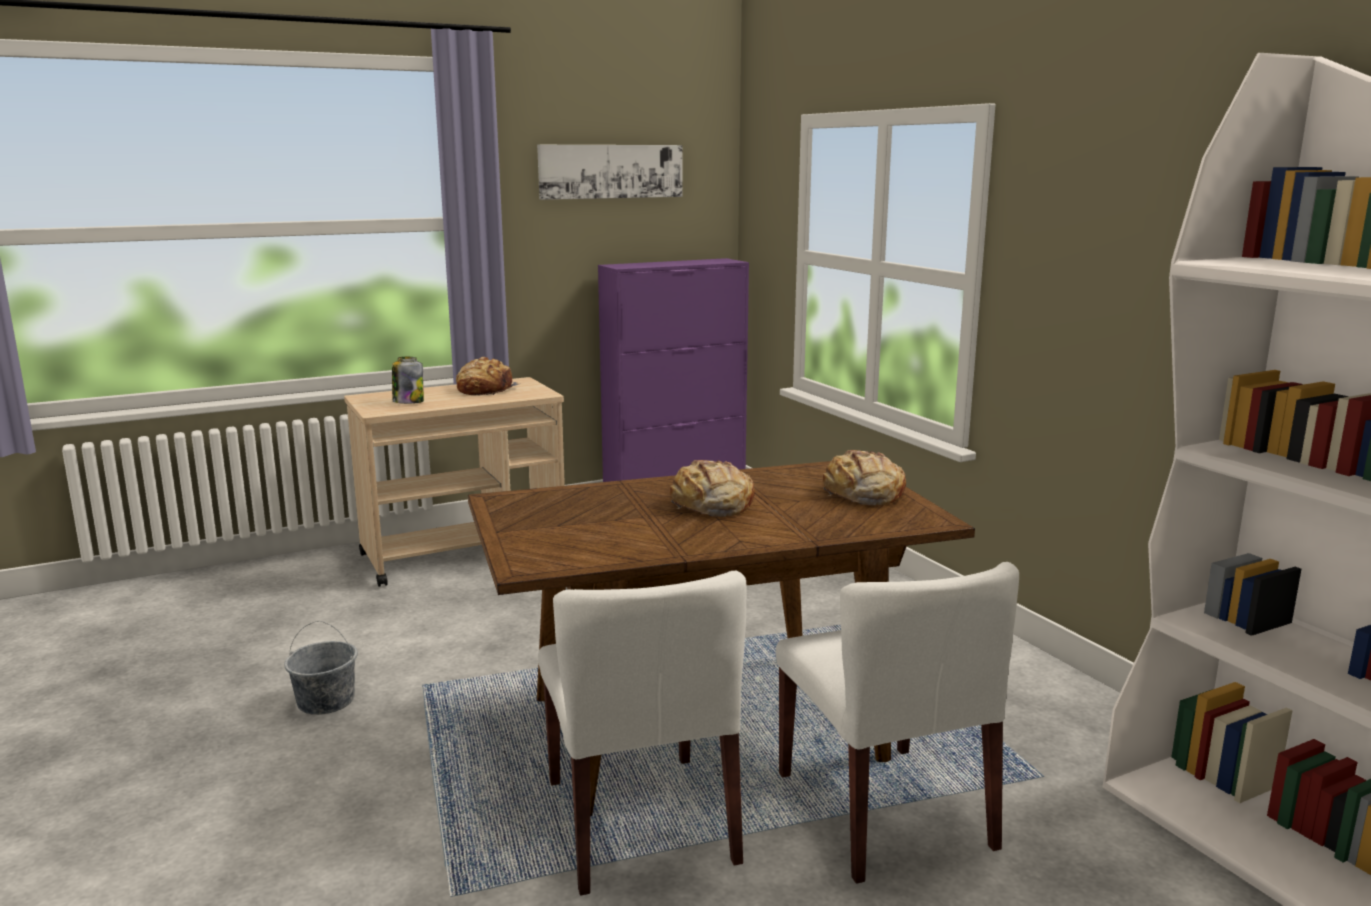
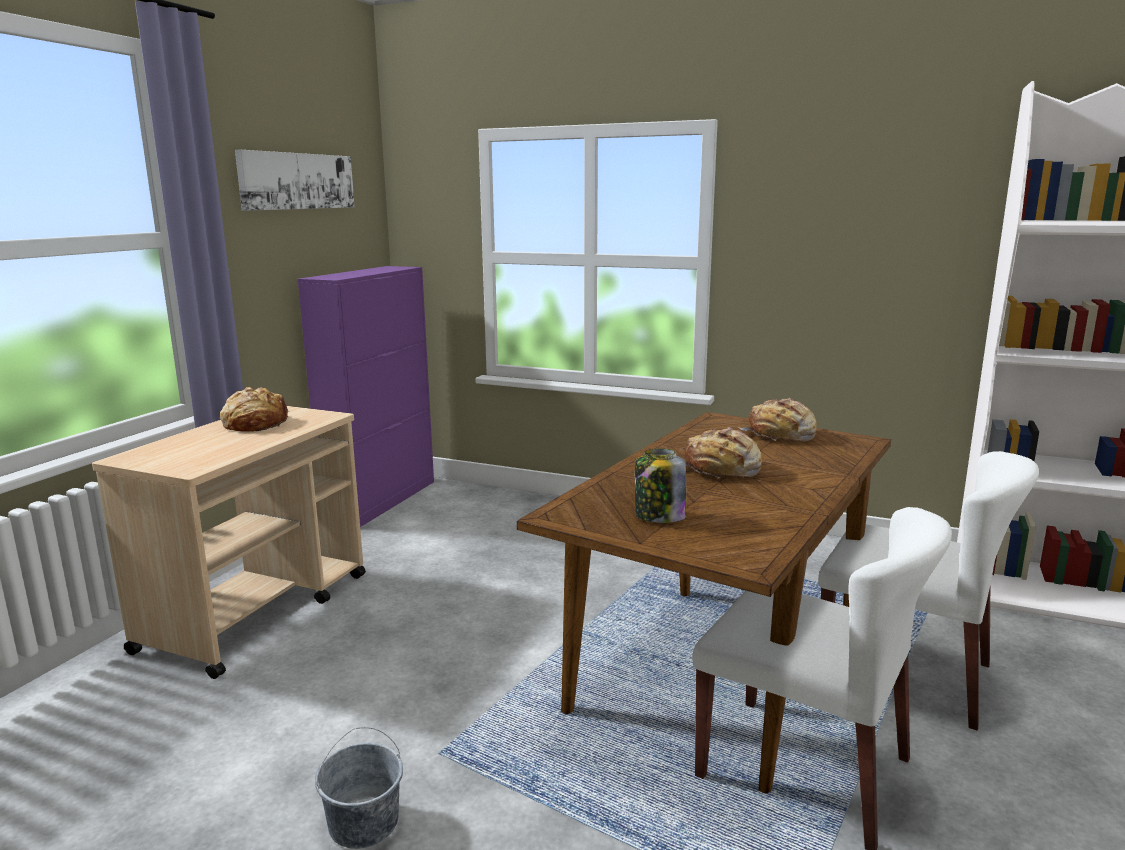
camera: 40 degrees left, 0 degrees up
(408, 402) = (200, 452): jar -> jar (659, 517)

